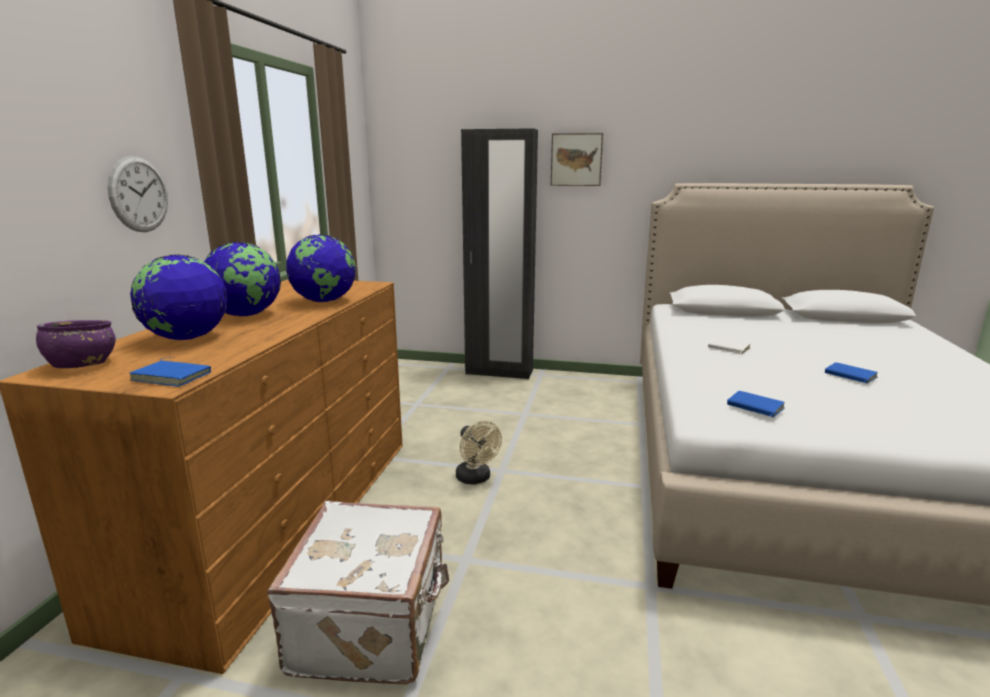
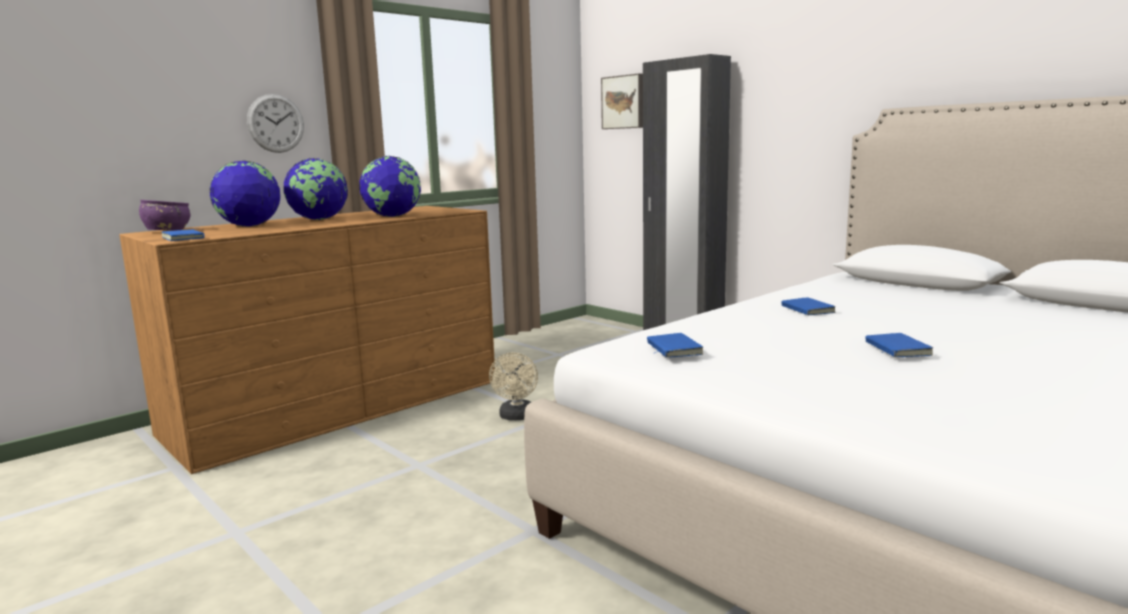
camera: 35 degrees right, 5 degrees down
(373, 625) = (299, 480): white suitcase -> none
(576, 159) = (774, 88): picture -> picture (623, 102)
(728, 348) = (806, 310): white book -> blue book

